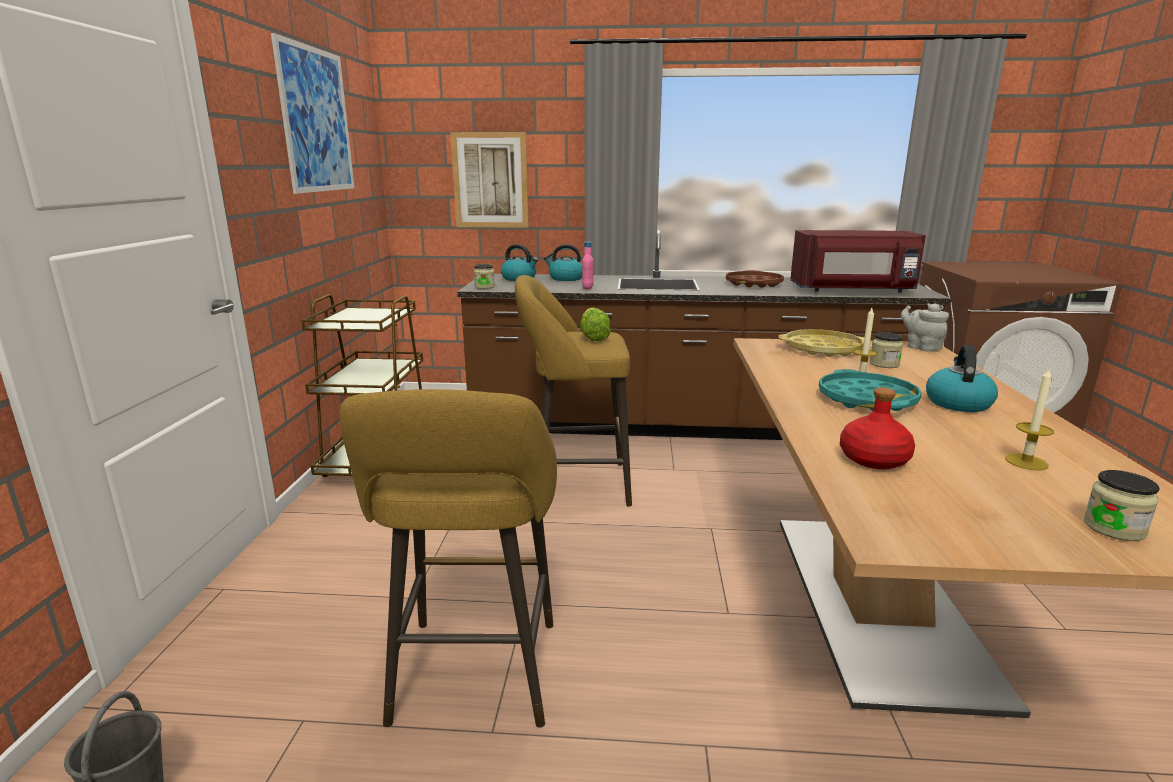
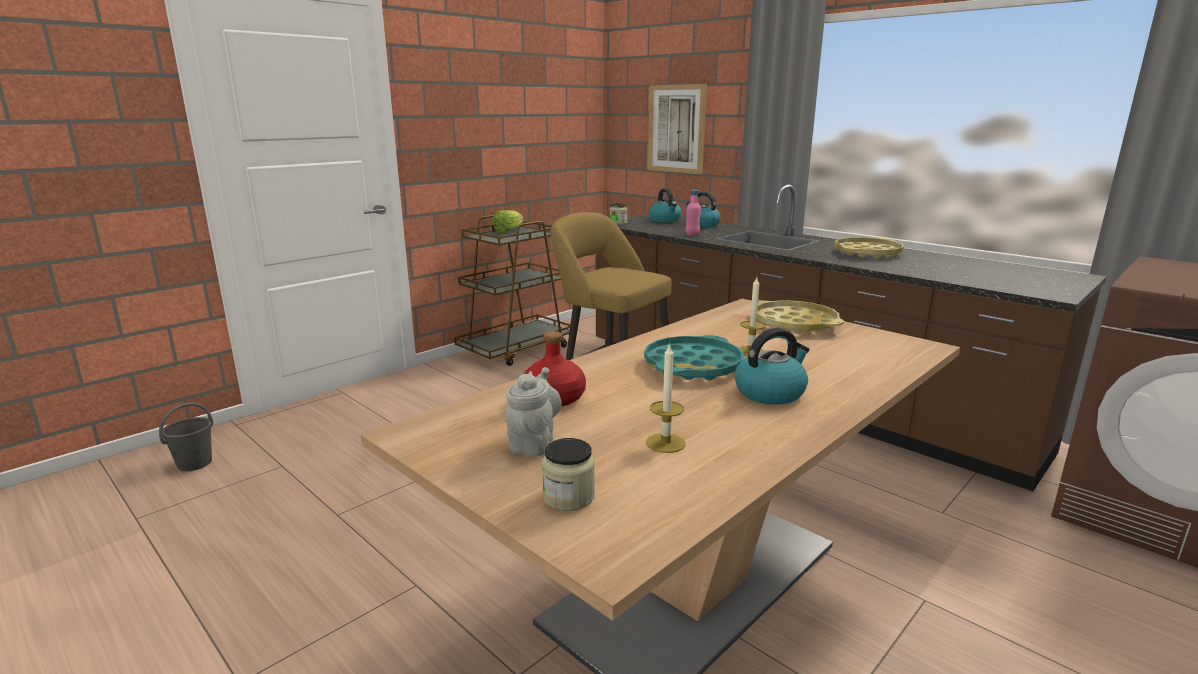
camera: 40 degrees right, 0 degrees up
(316, 120) = (514, 80): picture -> none
(474, 679) = (369, 487): yellow stool -> none
(593, 337) = (627, 275): lettuce -> lettuce (508, 231)
(753, 284) = (867, 253): brown tray -> yellow tray
(853, 290) = (966, 275): red microwave -> none
(884, 364) = (813, 348): jar -> none
(921, 347) = (917, 346): grey teapot -> grey teapot (533, 442)

